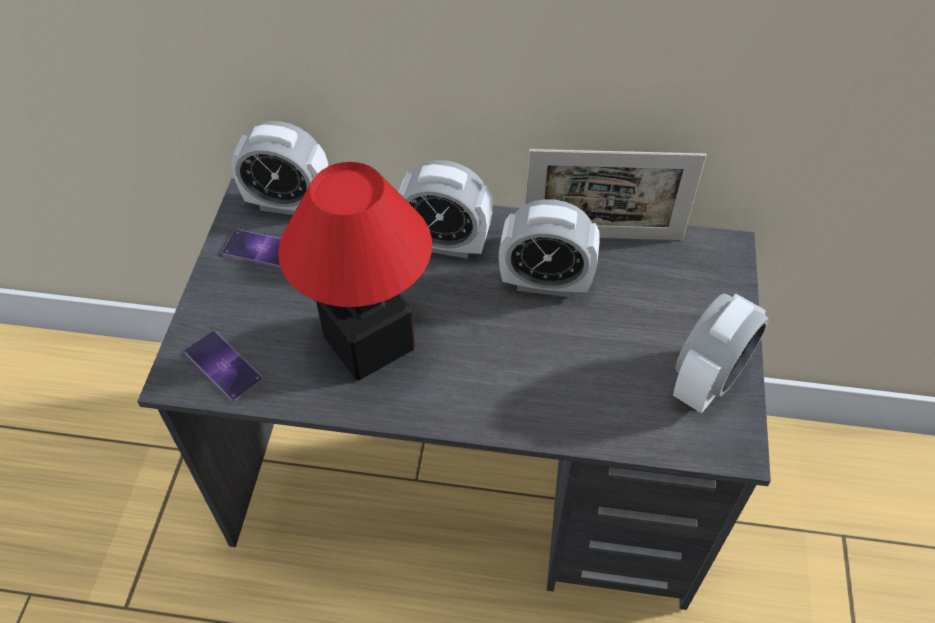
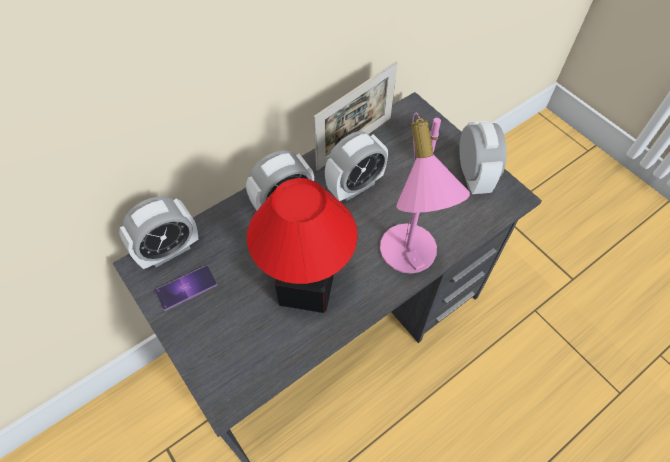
camera: 45 degrees left, 5 degrees up
(223, 366) = (243, 369): phone -> none
(512, 405) = (409, 258): none -> pink table lamp

